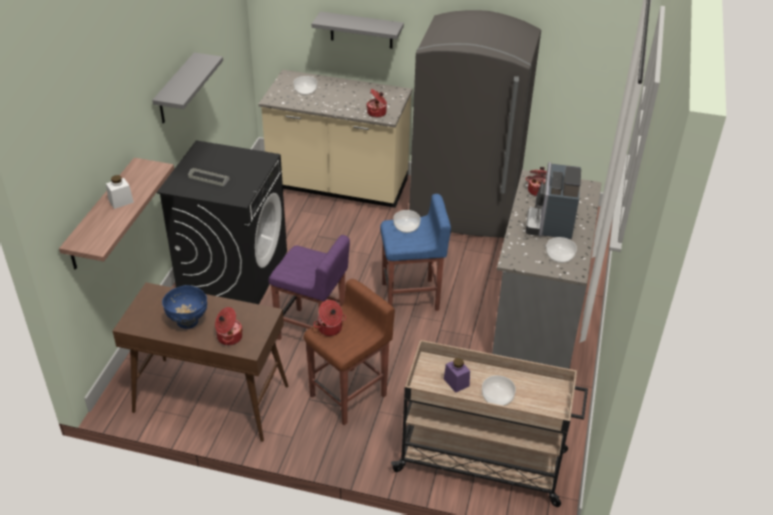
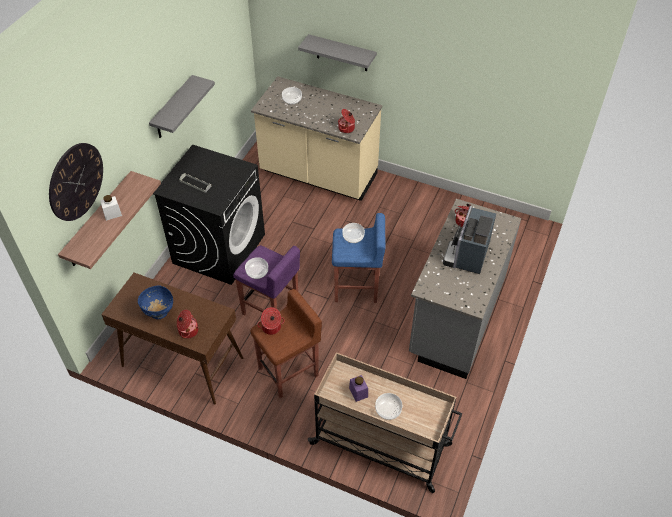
camera: 10 degrees right, 10 degrees up
(79, 155) = (76, 181): none -> wall clock
(465, 210) = (419, 208): grey fridge -> none
(560, 256) = (466, 289): bowl -> bowl (257, 272)

